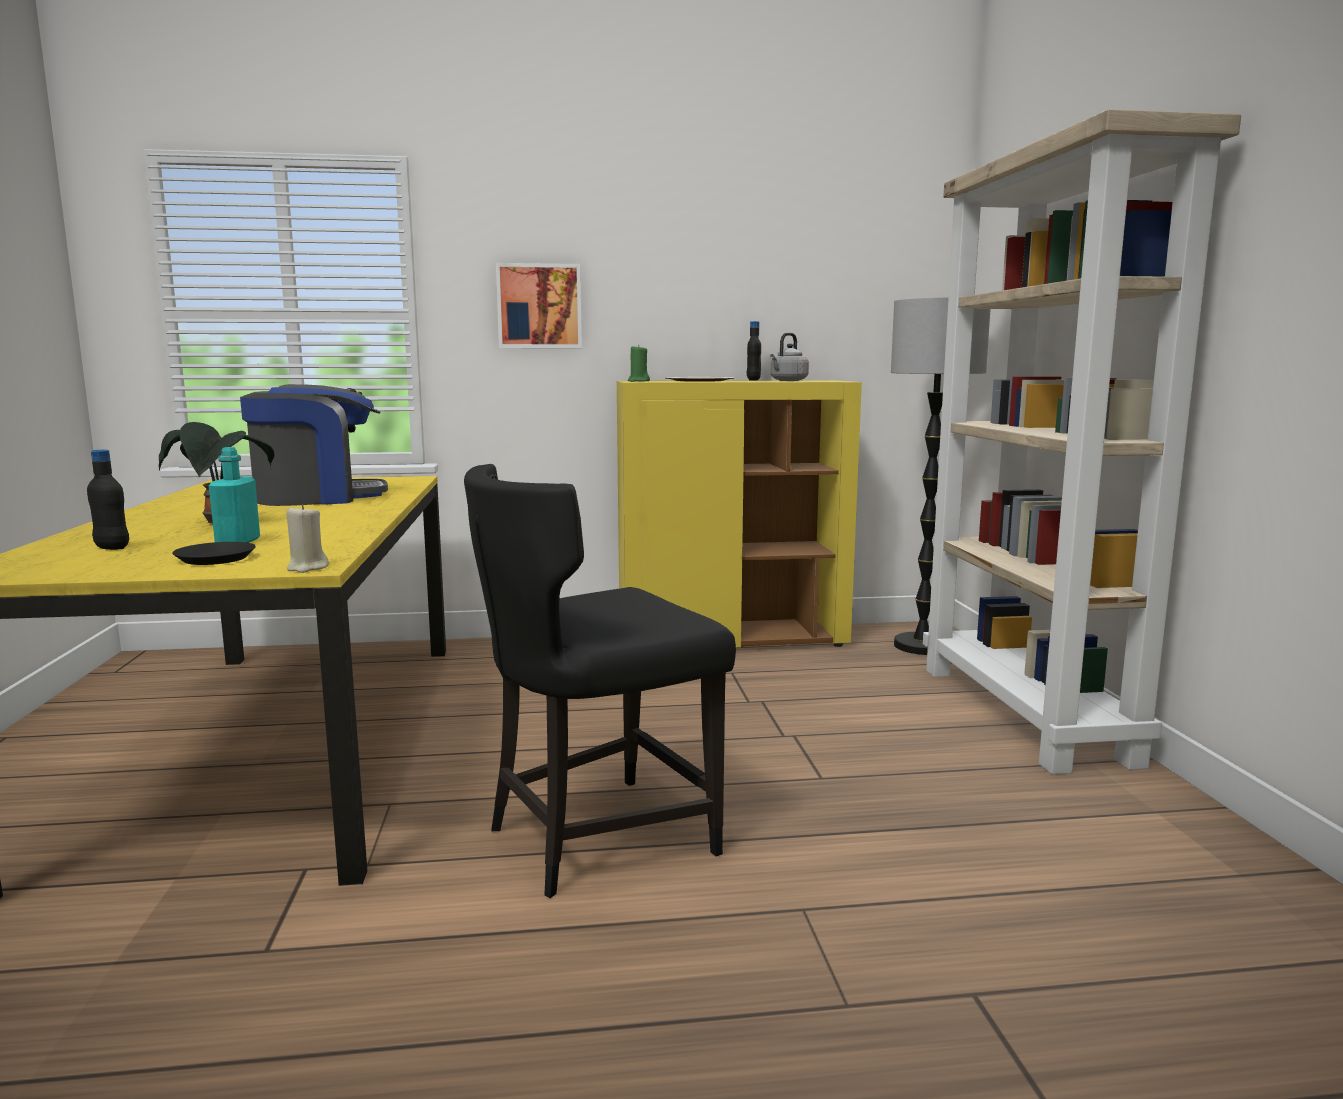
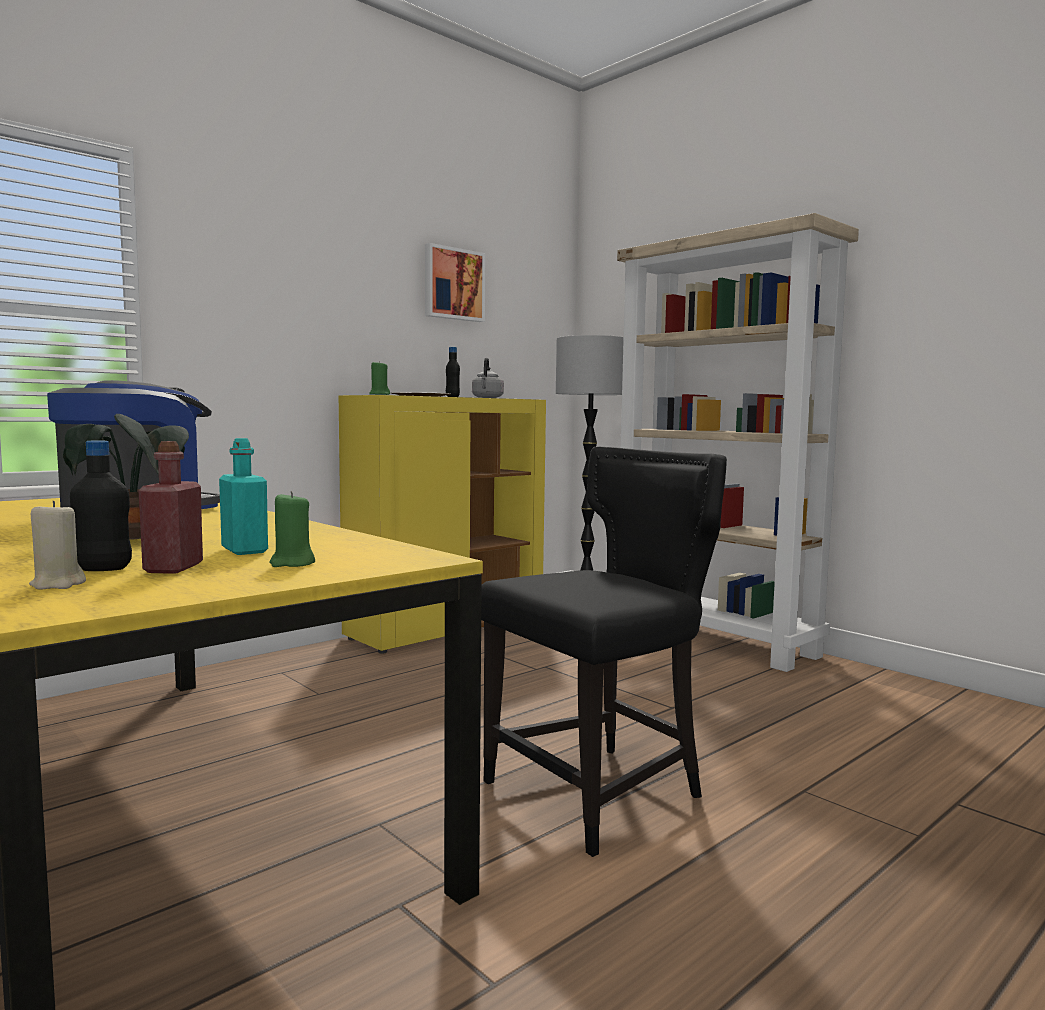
camera: 35 degrees left, 5 degrees down
(145, 552) = (173, 568): none -> red bottle
(215, 558) = (292, 563): black plate -> green candle
(307, 568) = (428, 559): beige candle -> beige candle (58, 584)
(539, 306) = (267, 319): picture -> picture (453, 284)
(595, 838) = (600, 792): black chair -> black chair turned 150 degrees counterclockwise

